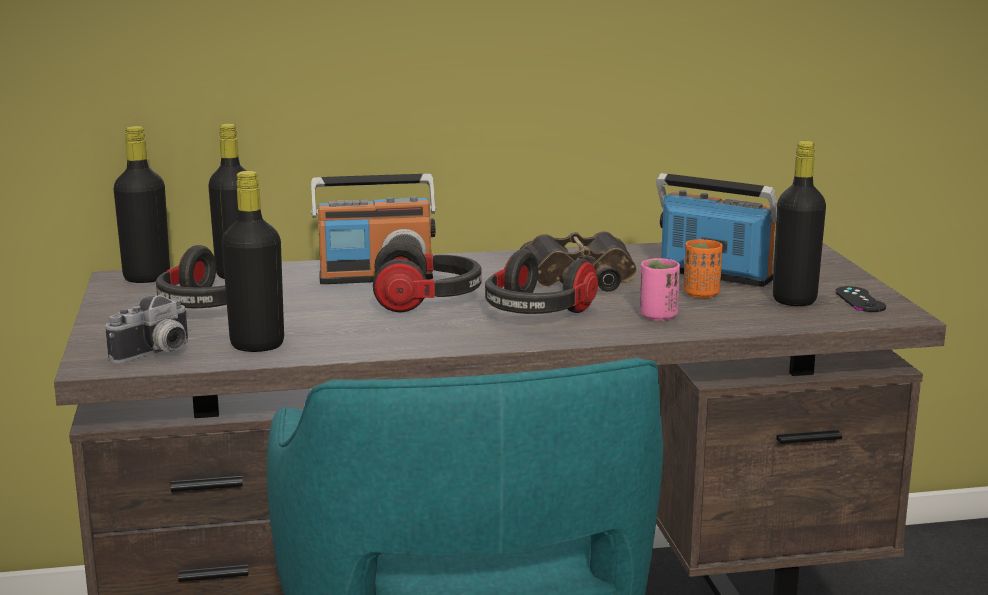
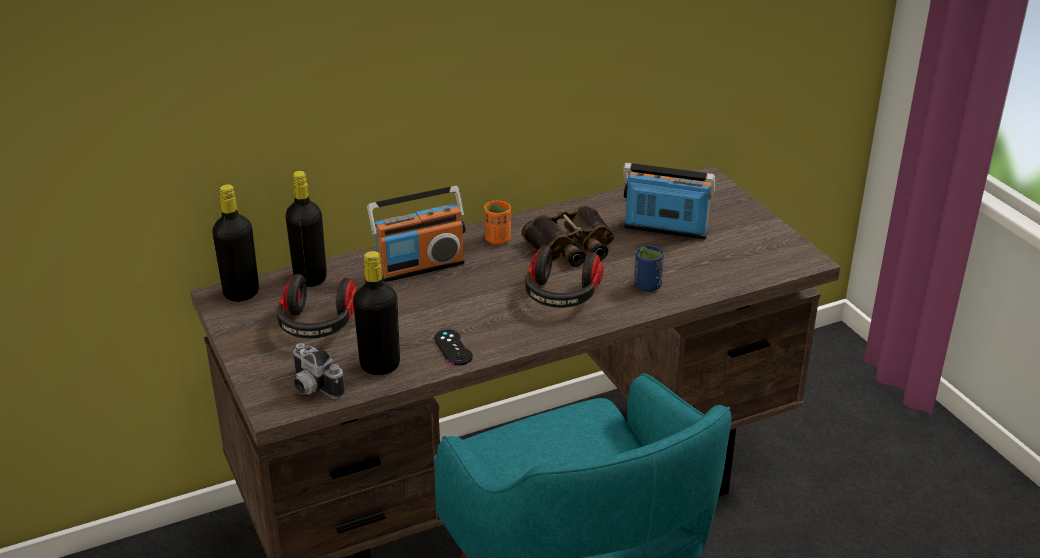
camera: 15 degrees left, 15 degrees up
(157, 354) = (312, 388): camera -> camera turned 105 degrees clockwise
(428, 300) = (475, 291): headphones -> none
(658, 316) = (647, 286): pink cup -> blue cup
(701, 294) = (666, 254): orange cup -> orange cup (497, 239)
(794, 300) = (732, 252): black bottle -> none
(860, 300) = (775, 246): black game controller -> black game controller (453, 347)

